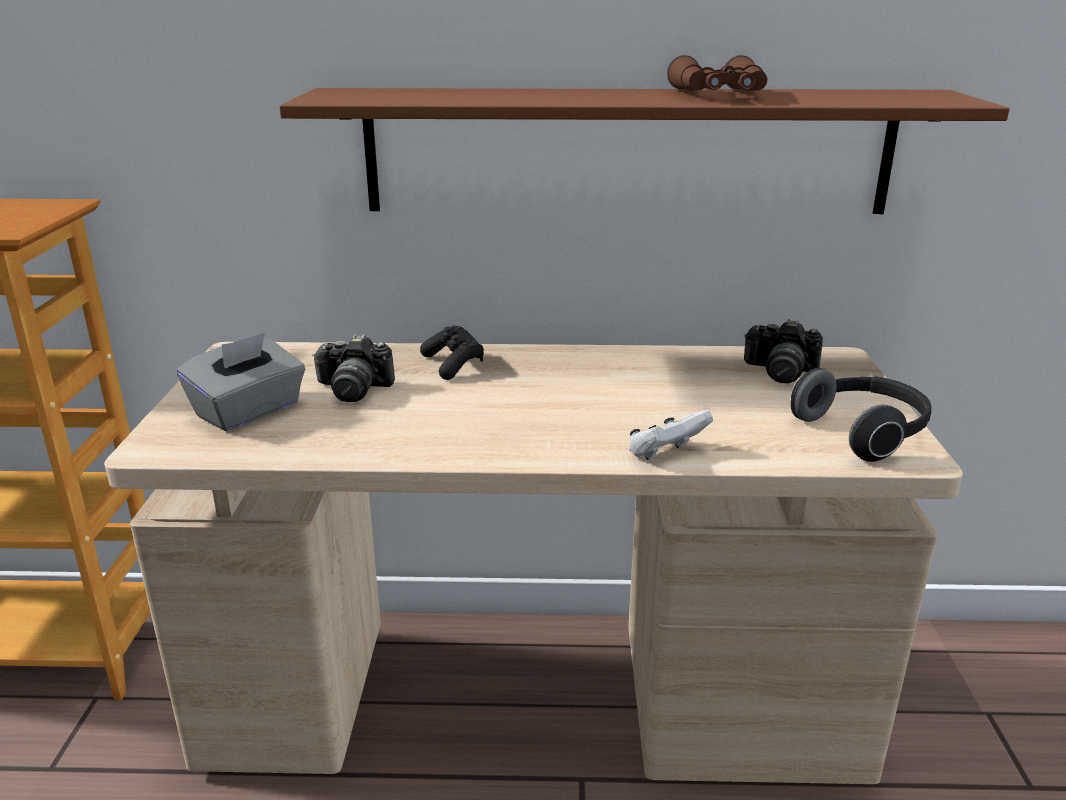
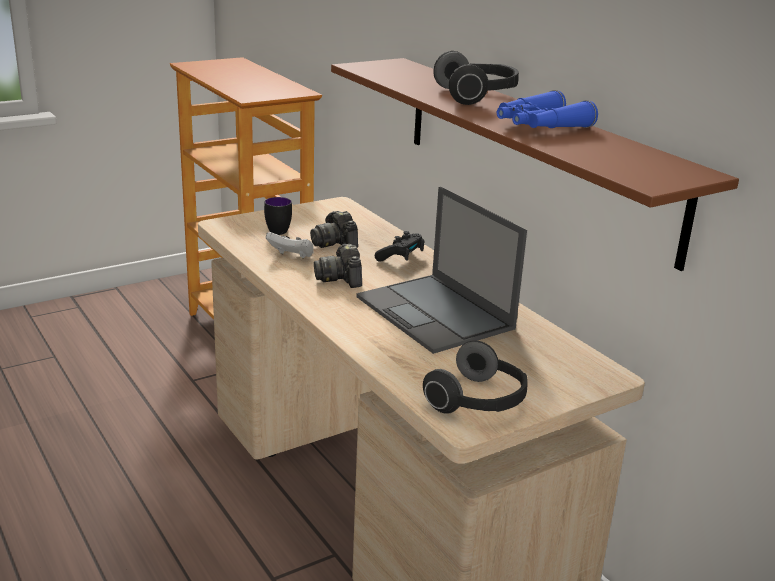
camera: 55 degrees right, 0 degrees up
(249, 411) = (279, 229): grey tissue box -> mug
(560, 93) = (477, 96): none -> headphones
(629, 391) = (436, 313): none -> laptop
(665, 455) = (363, 342): white game controller -> white game controller (291, 256)
(718, 96) = (539, 126): brown binoculars -> blue binoculars
(780, 372) = (544, 357): camera -> camera (341, 278)

